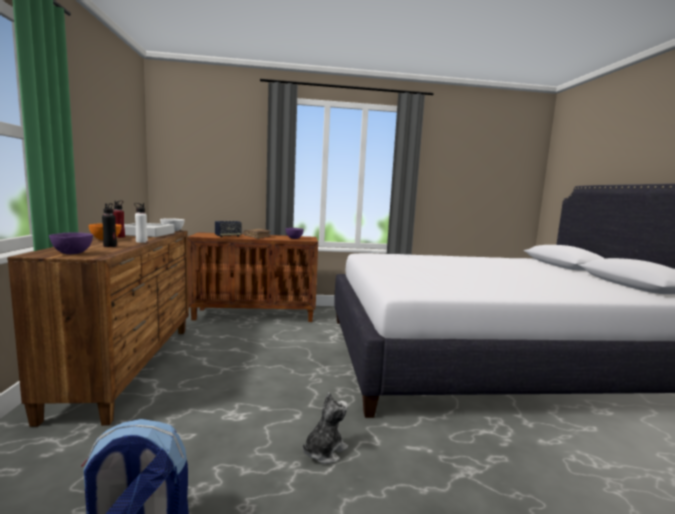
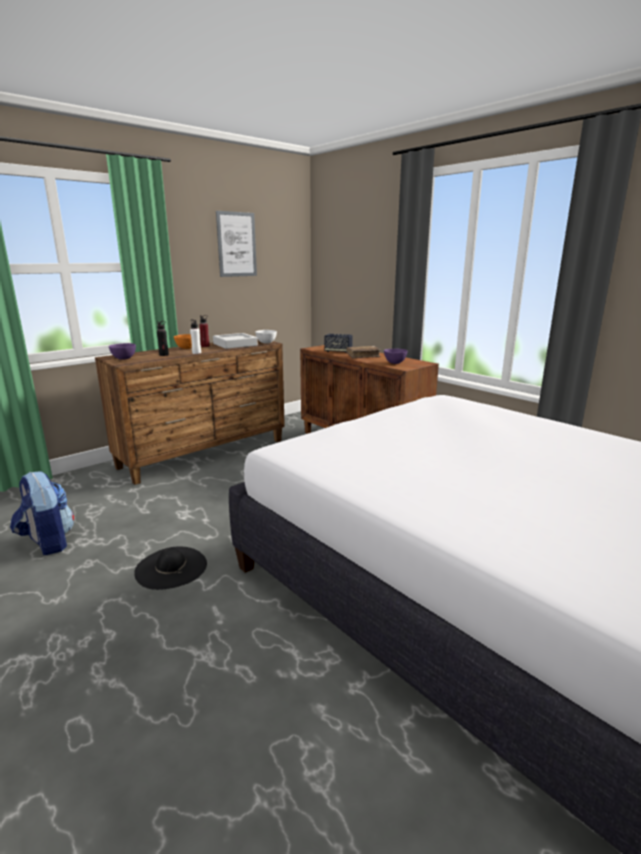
camera: 55 degrees right, 10 degrees up
(105, 128) = (236, 244): none -> picture
(324, 451) = (171, 567): plush toy -> black hat

